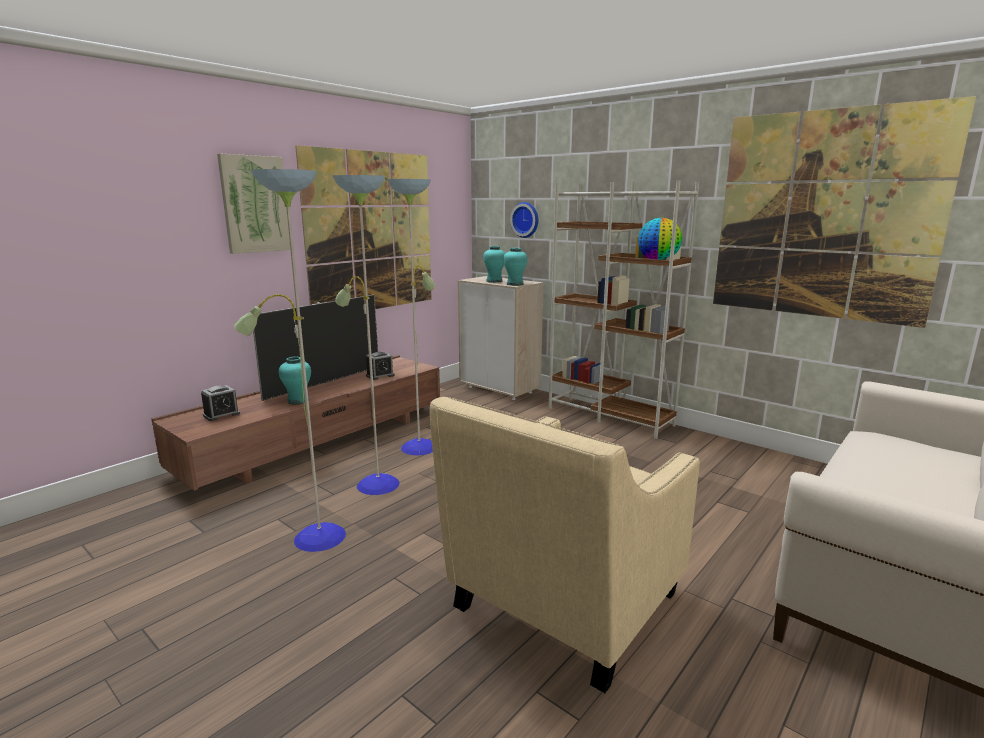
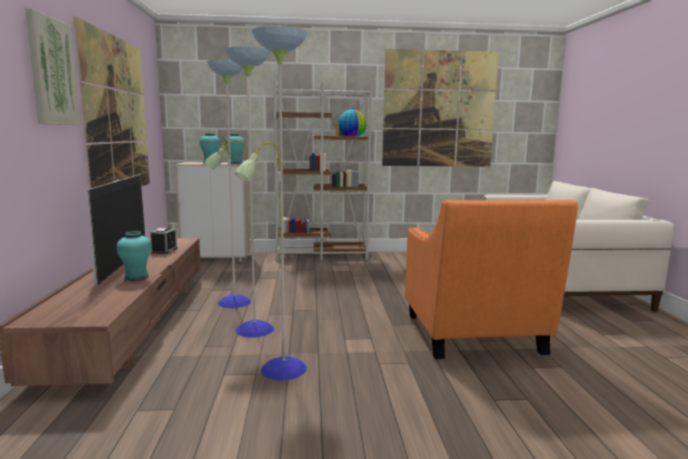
camera: 45 degrees left, 5 degrees down
(221, 415) = (81, 303): alarm clock -> none
(526, 219) = (224, 112): wall clock -> none
(564, 602) = (473, 334): beige armchair -> orange armchair

